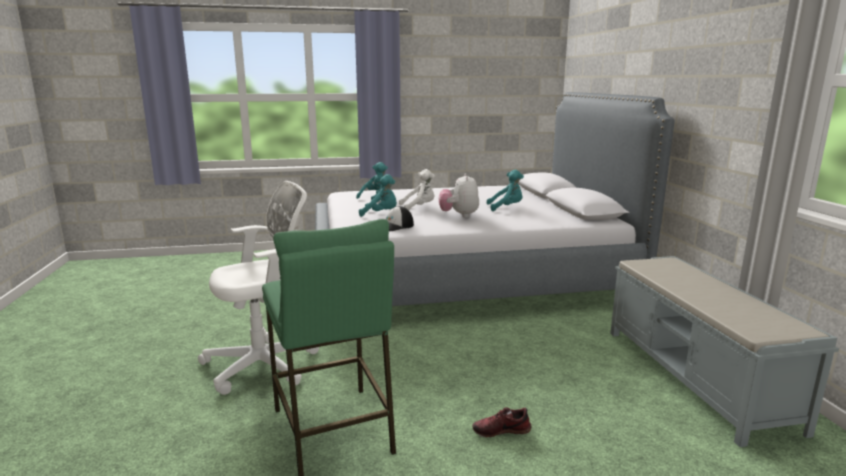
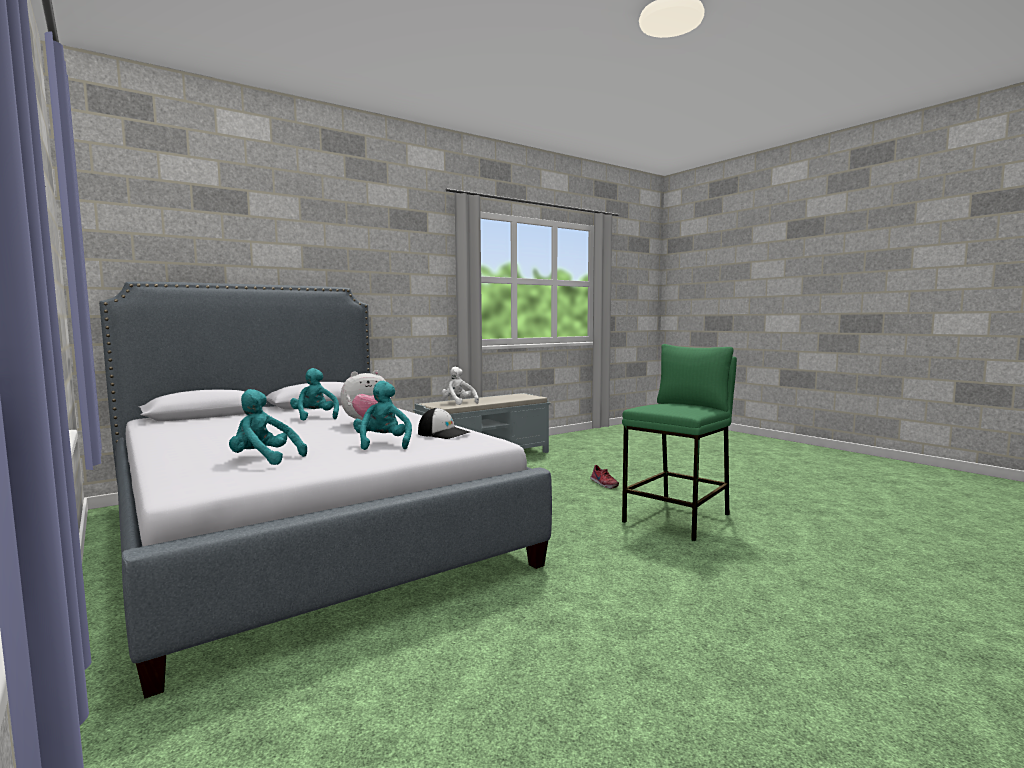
camera: 115 degrees left, 10 degrees down
(266, 364) = (648, 569): white office chair -> none
(419, 207) = (327, 438): white plush toy -> white plush toy (458, 403)

